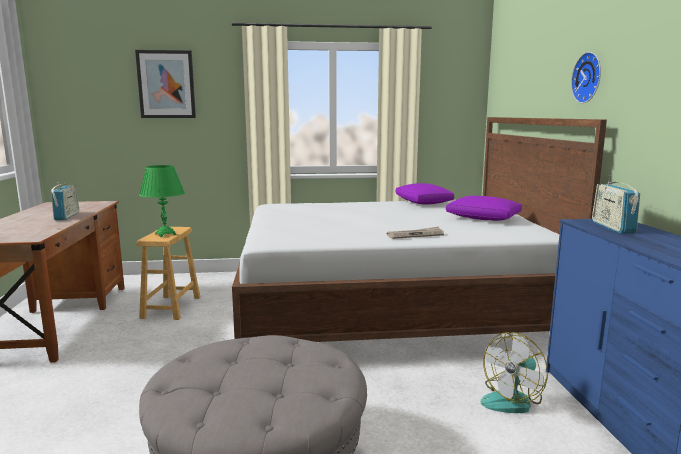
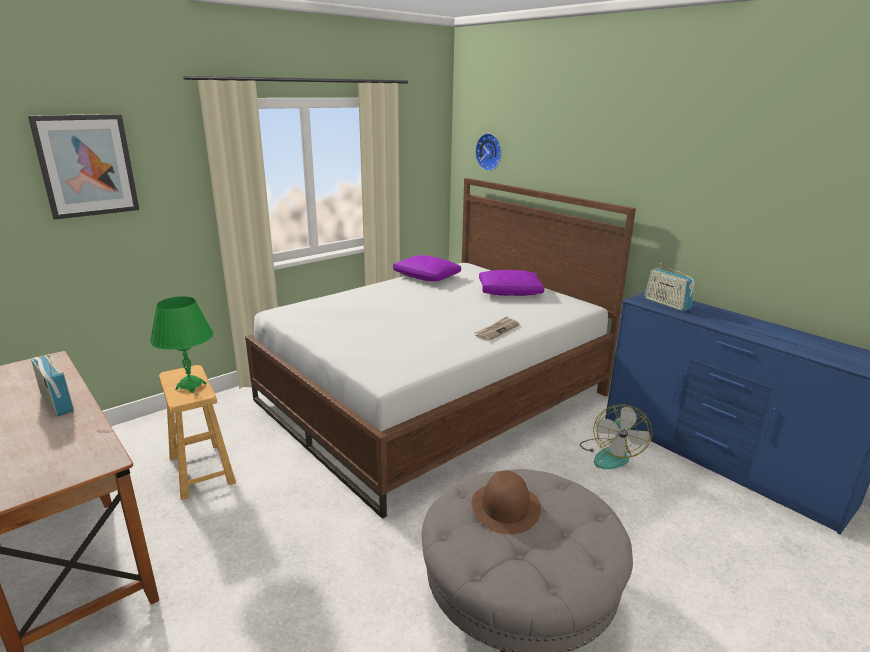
camera: 35 degrees left, 10 degrees up
(257, 356) = (505, 507): none -> brown hat
(589, 77) = (606, 164): wall clock -> wall clock (490, 152)

